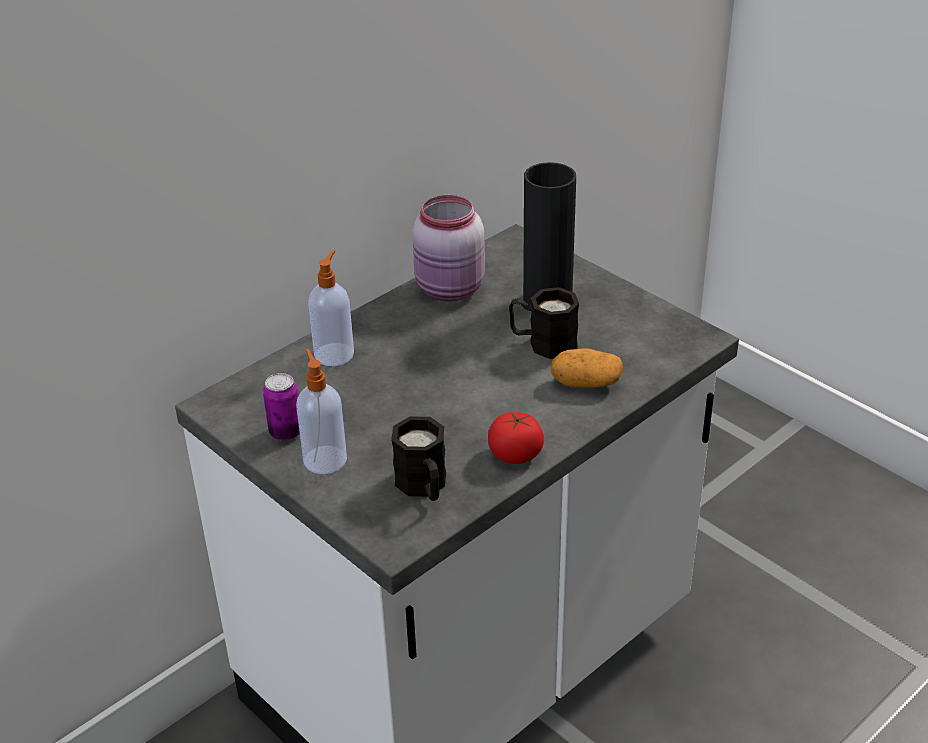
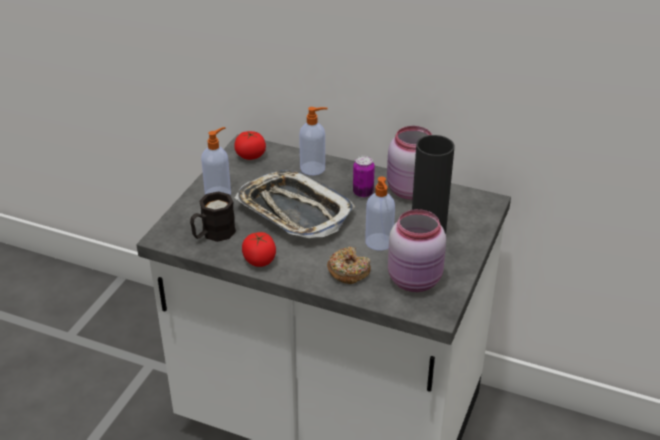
camera: 65 degrees right, 0 degrees up
(250, 404) = (250, 155): none -> tomato
(286, 432) = (234, 174): can -> can (363, 193)
(423, 397) = (293, 211): none -> tray
(543, 343) = (379, 242): black mug -> soap dispenser
(586, 383) = (348, 271): potato -> donut
(634, 336) = (416, 280): none -> pink jar

